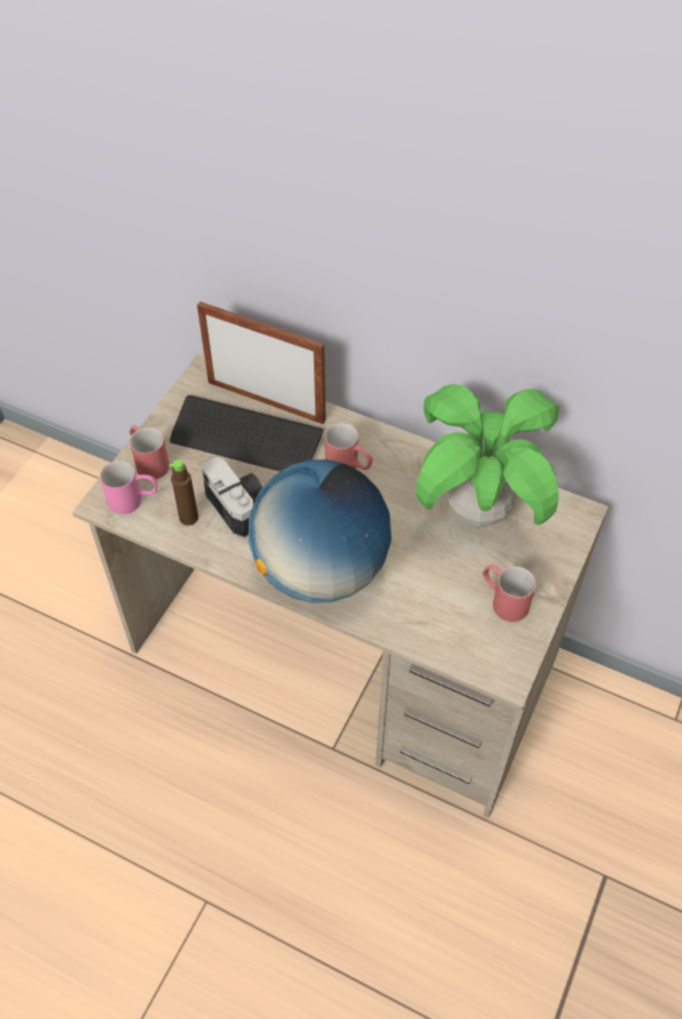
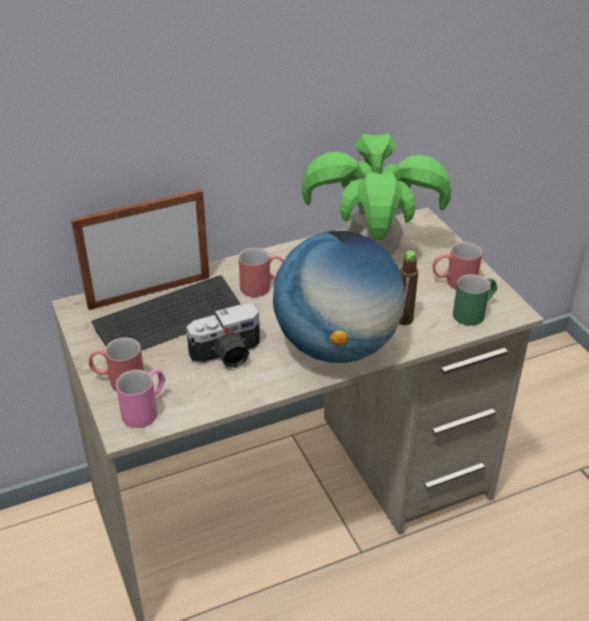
camera: 50 degrees left, 15 degrees down
(188, 517) = (204, 388): brown bottle -> brown bottle (404, 319)
(239, 505) = (228, 355): camera -> camera turned 150 degrees clockwise
(473, 643) = (474, 312): none -> green mug

